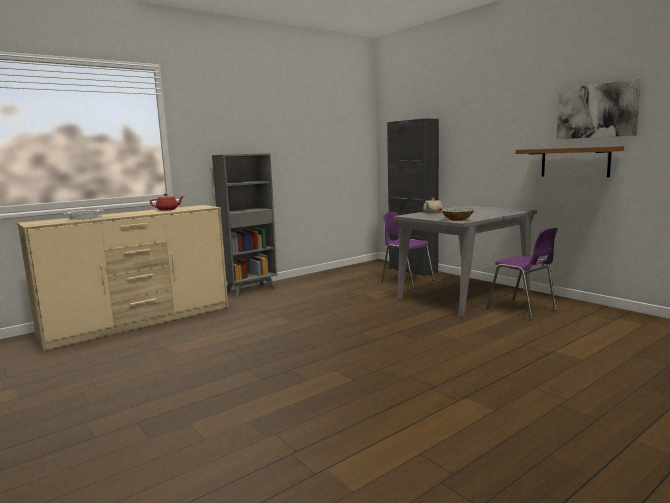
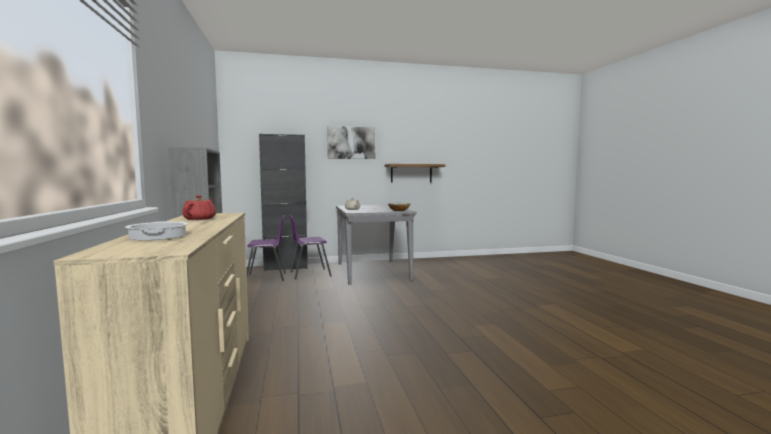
camera: 65 degrees left, 5 degrees down
(522, 310) = (418, 268): purple chair -> purple chair (267, 277)
(596, 111) = (422, 143): picture -> picture (351, 143)

